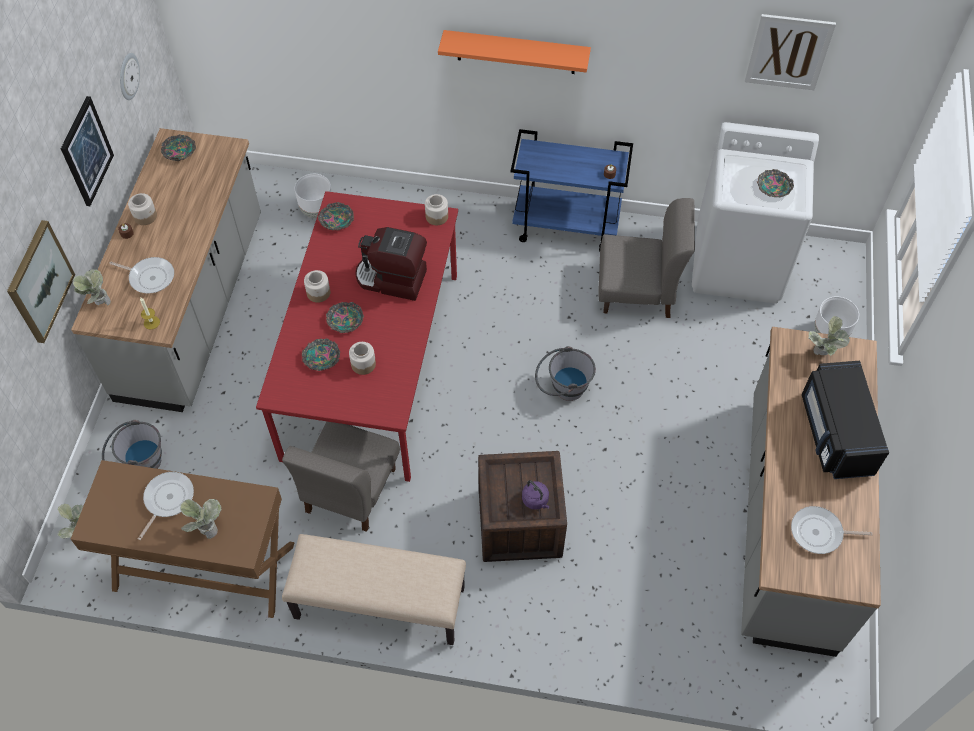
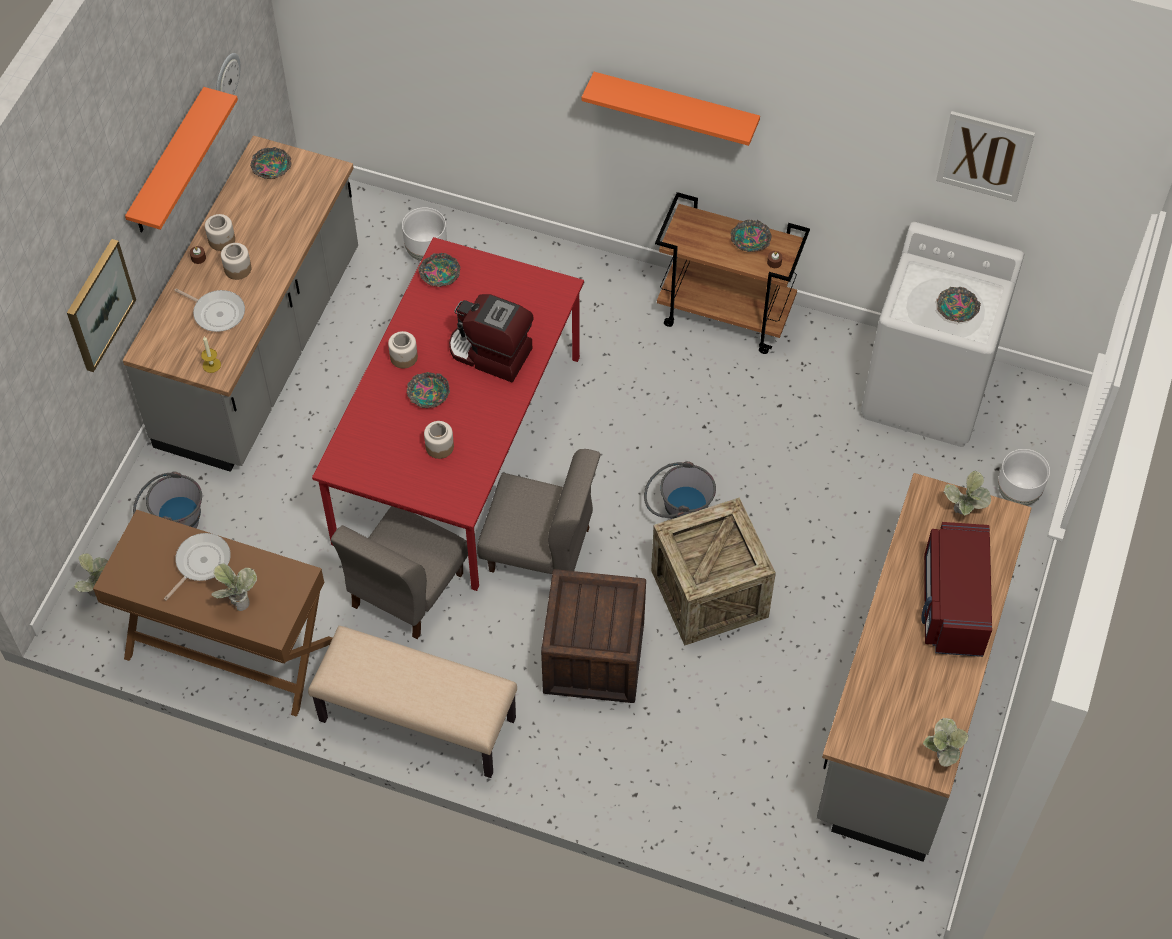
camera: 10 degrees right, 0 degrees up
(86, 151) = (168, 164): picture -> orange shelf
(99, 303) = (157, 335): potted plant -> potted plant (940, 758)
(321, 357) = (394, 432): bowl -> bowl (750, 240)
(436, 216) = (556, 286): jar -> jar (237, 268)
(536, 500) = (608, 630): purple kettle -> none
(567, 226) = (726, 314): blue cart -> brown cart
(604, 453) = (709, 594): none -> crate
(637, 292) = (794, 408): grey chair -> grey chair (540, 550)
(819, 533) = (903, 708): frying pan -> none
(835, 433) = (952, 604): black microwave -> red microwave

